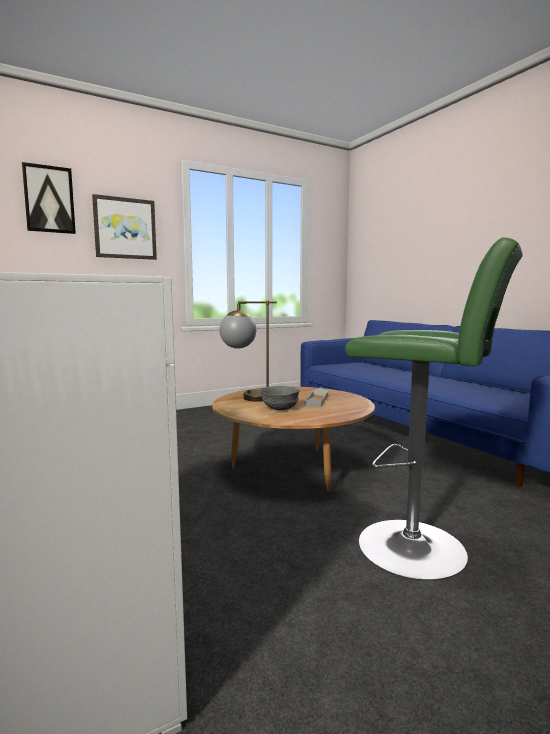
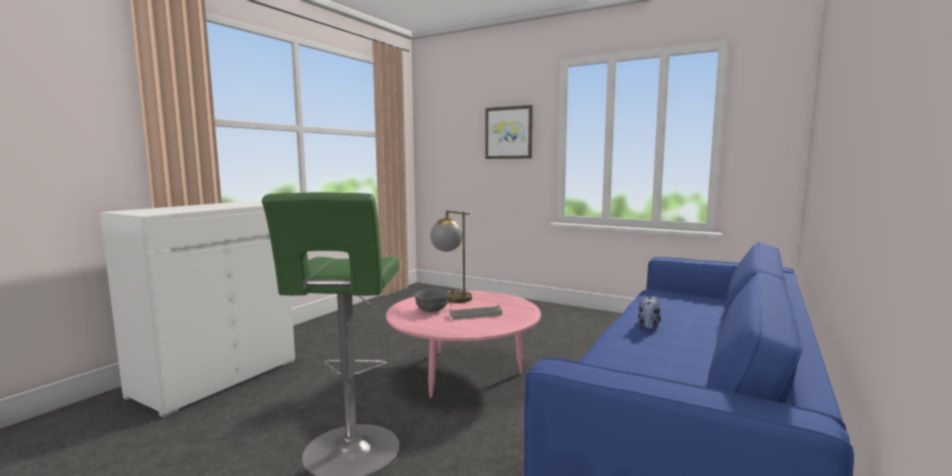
camera: 60 degrees right, 0 degrees up
(49, 199) = (459, 117): picture -> none
(292, 468) = (464, 373): brown coffee table -> pink coffee table
(396, 378) = (648, 326): none -> plush toy

